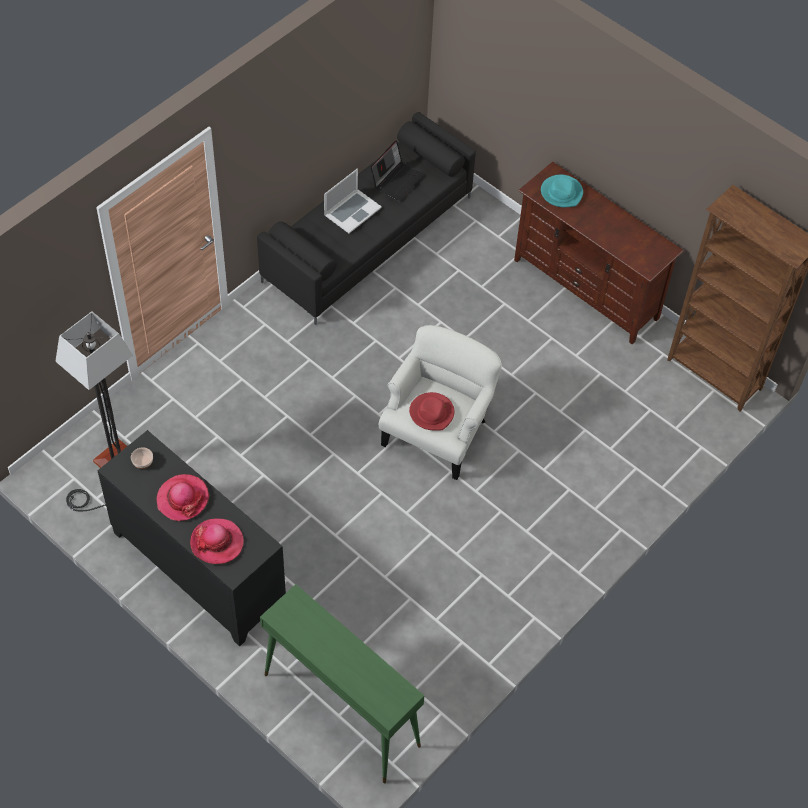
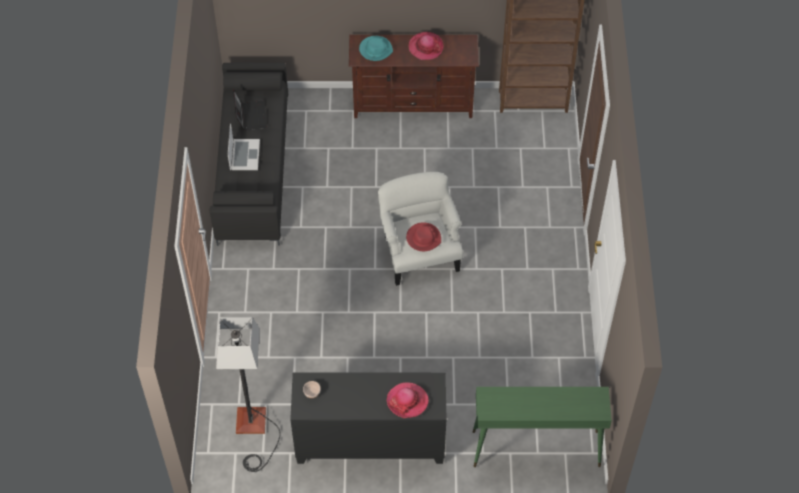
camera: 40 degrees left, 0 degrees up
(182, 498) = (359, 393): hat -> hat (425, 47)

